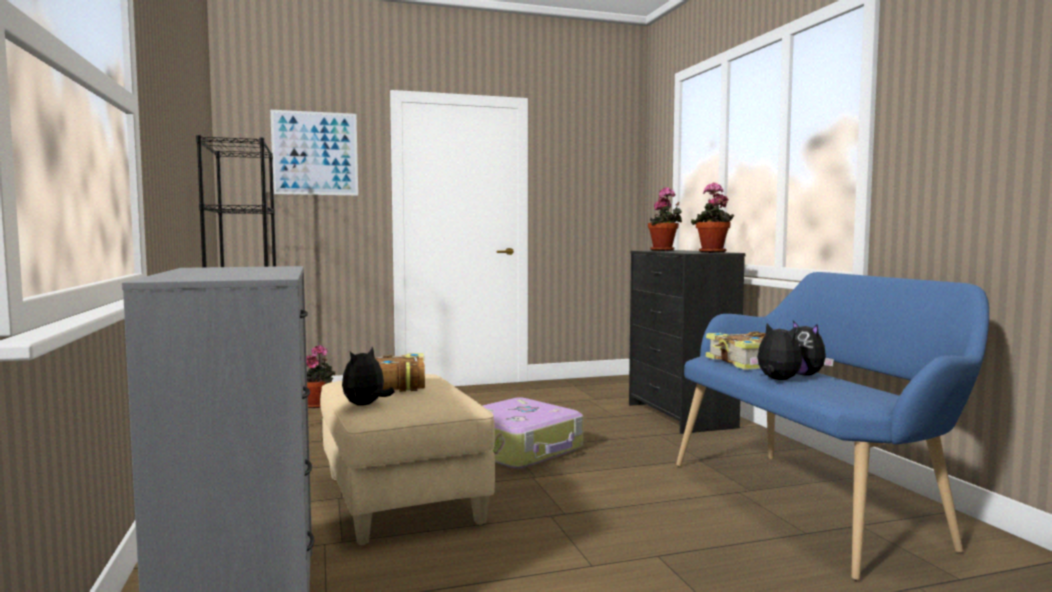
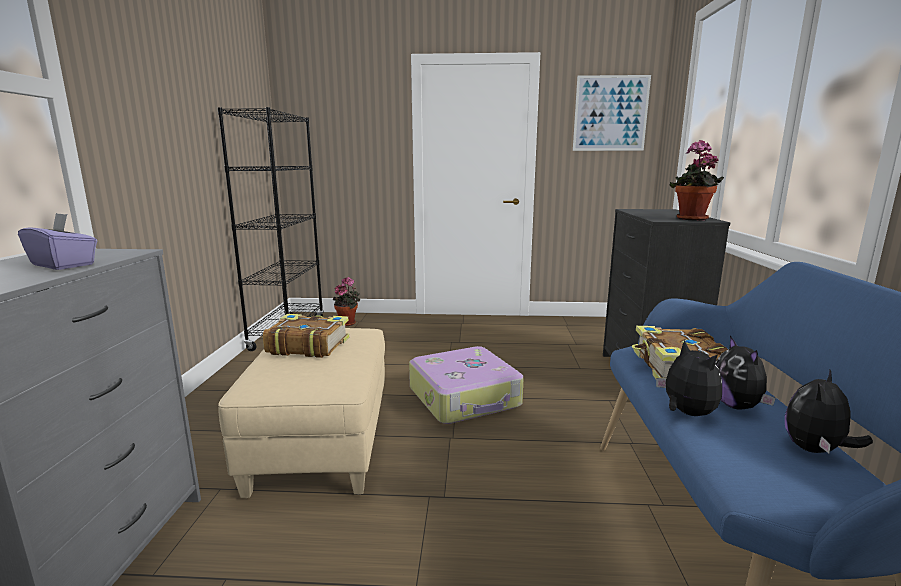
camera: 20 degrees right, 10 degrees up
(260, 270) = (64, 265): none -> purple tissue box
(315, 153) = (349, 116): picture -> picture (610, 113)
(366, 405) = (260, 372): plush toy -> plush toy (815, 450)
(664, 250) = (649, 211): potted plant -> none

